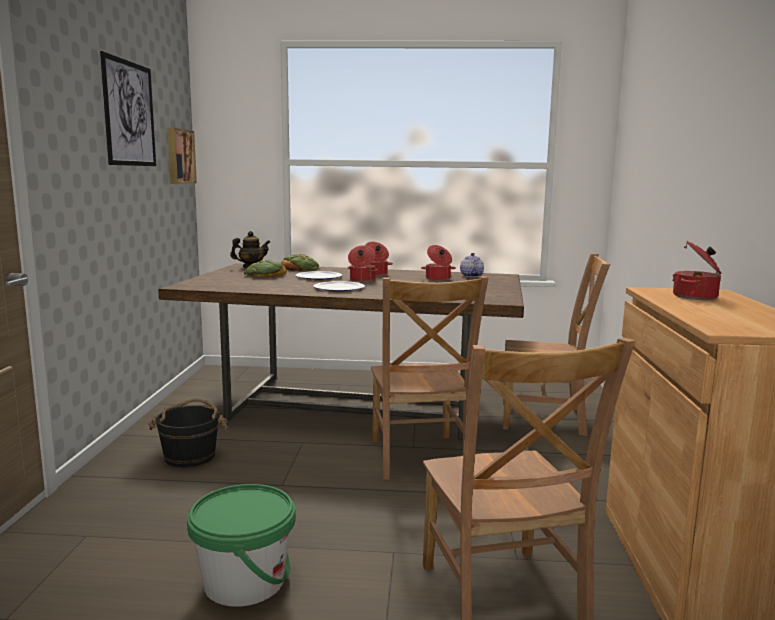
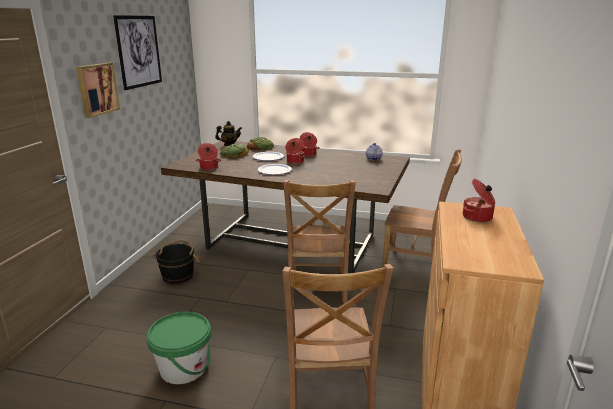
camera: 10 degrees right, 10 degrees up
(179, 156) = (181, 69): picture -> picture (96, 89)
(438, 279) = (348, 161): cooking pot -> cooking pot (209, 168)

